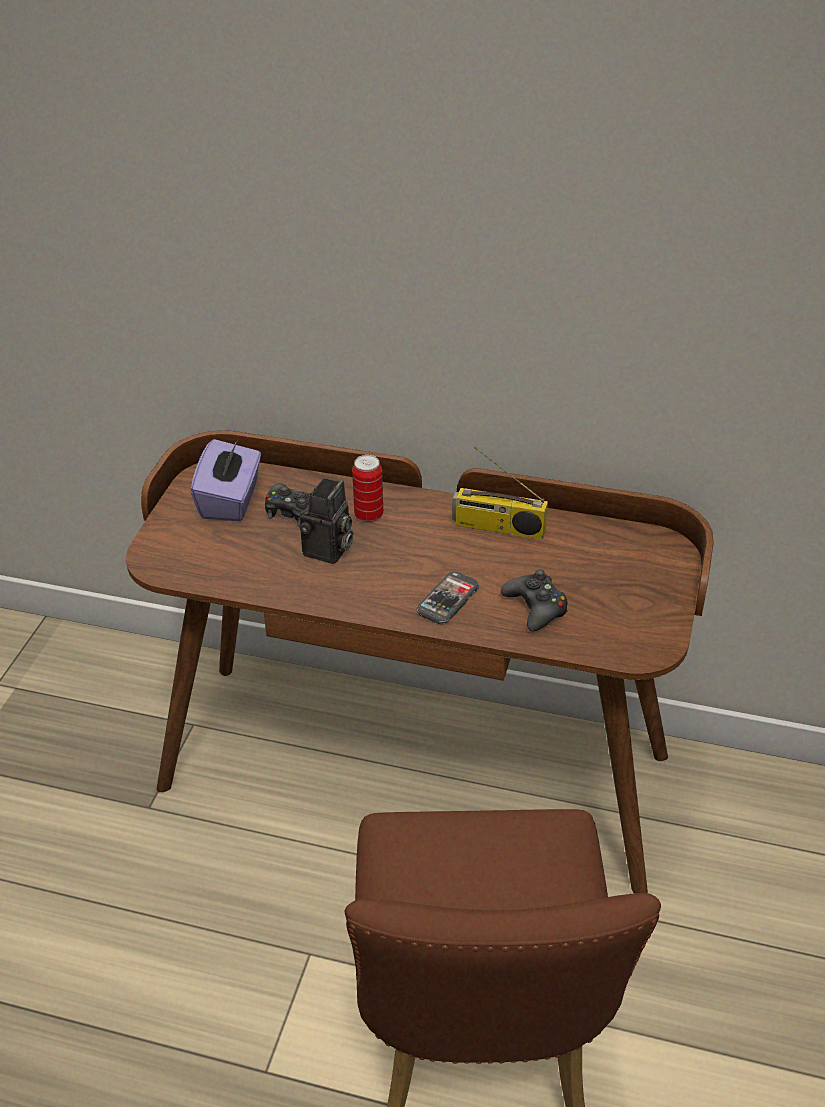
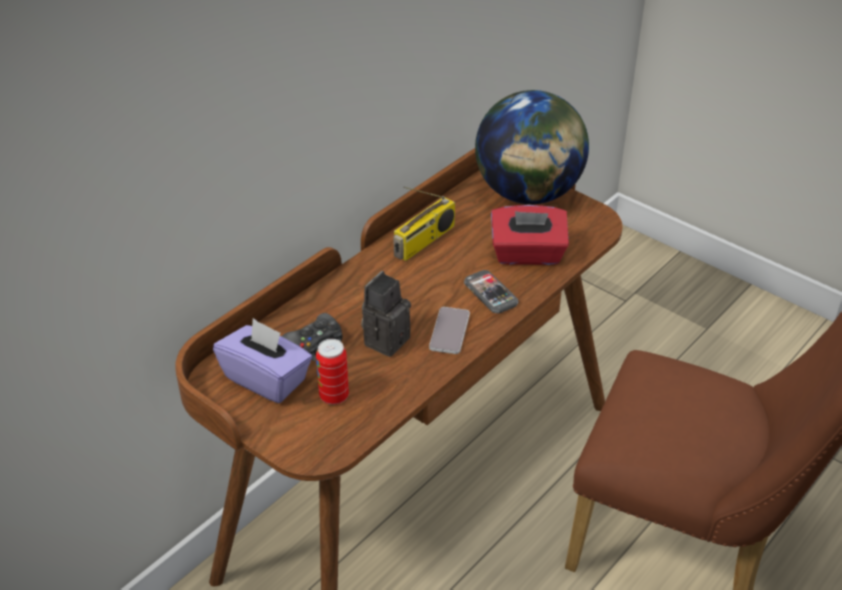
camera: 65 degrees left, 0 degrees up
(328, 551) = (385, 339): camera -> camera turned 105 degrees counterclockwise
(367, 589) = (449, 331): none -> phone
(369, 515) = (356, 302): can -> can (334, 396)
(536, 607) = (527, 254): black game controller -> red tissue box
(650, 576) = (528, 194): none -> globe

